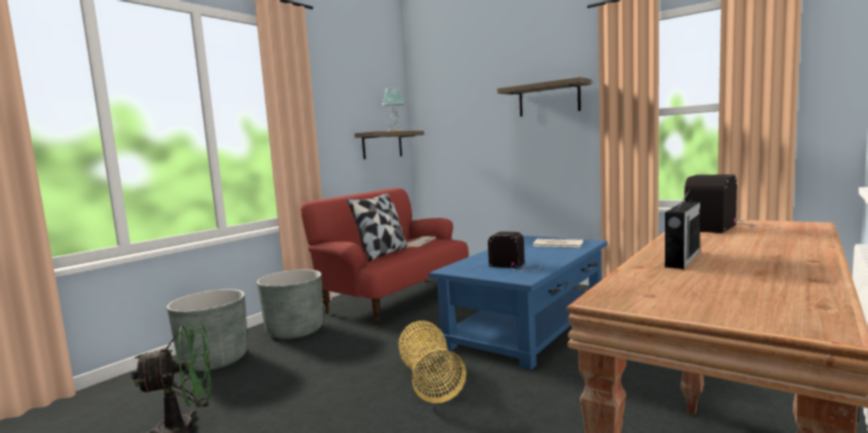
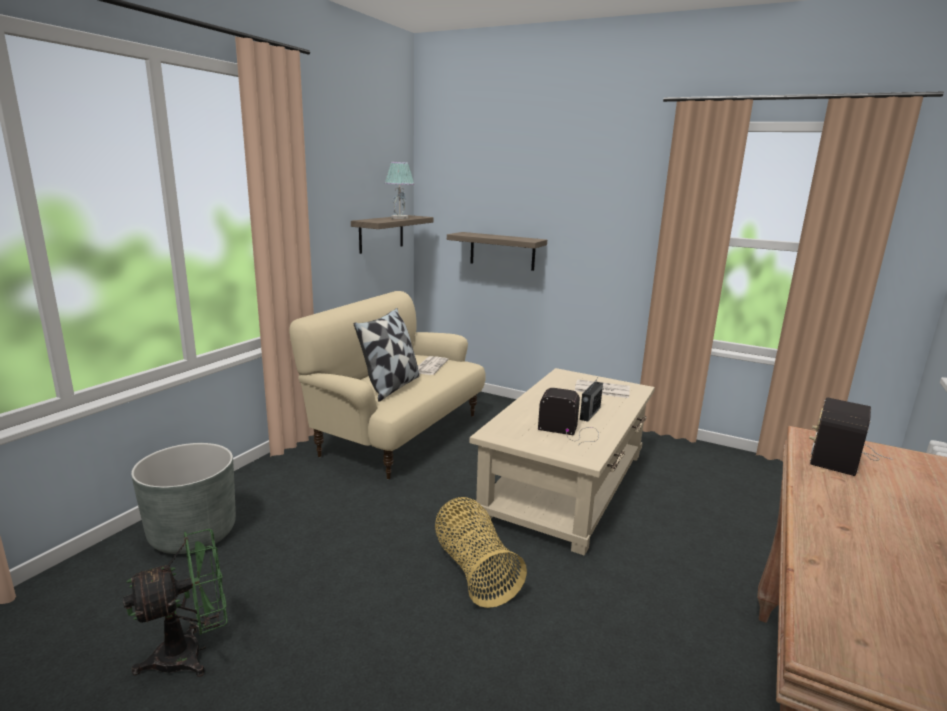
camera: 10 degrees left, 10 degrees up
(295, 331) = (286, 484): grey planter -> none
(395, 299) = (398, 434): red sofa -> beige sofa
(529, 325) = (566, 484): blue coffee table -> beige coffee table
(549, 99) = (598, 203): shelf -> shelf (502, 251)
(682, 259) = (847, 545): radio -> radio (589, 413)

